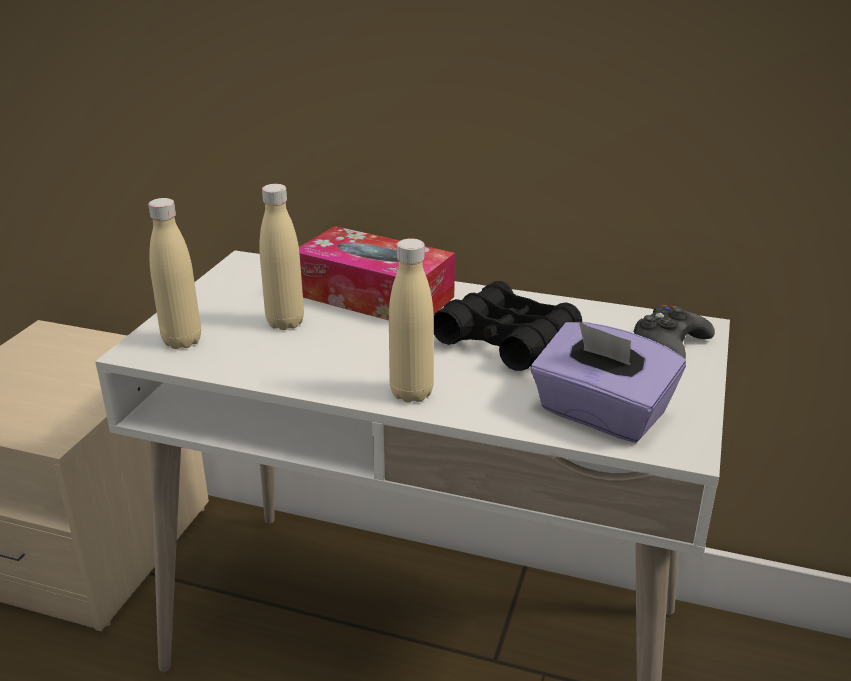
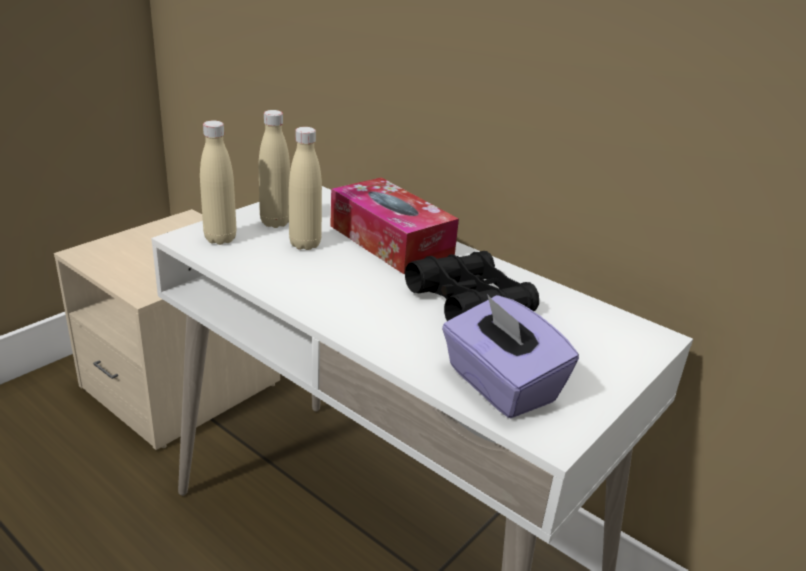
camera: 20 degrees right, 0 degrees up
(411, 393) = (355, 323): beige bottle -> beige bottle (275, 222)
(669, 346) = (612, 345): black game controller -> none

